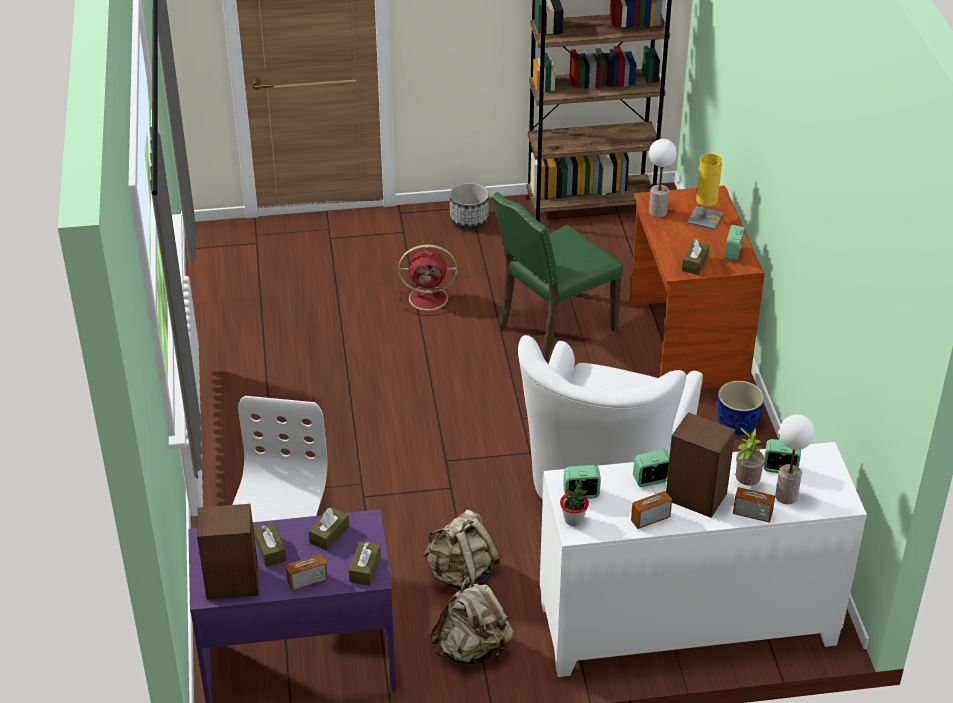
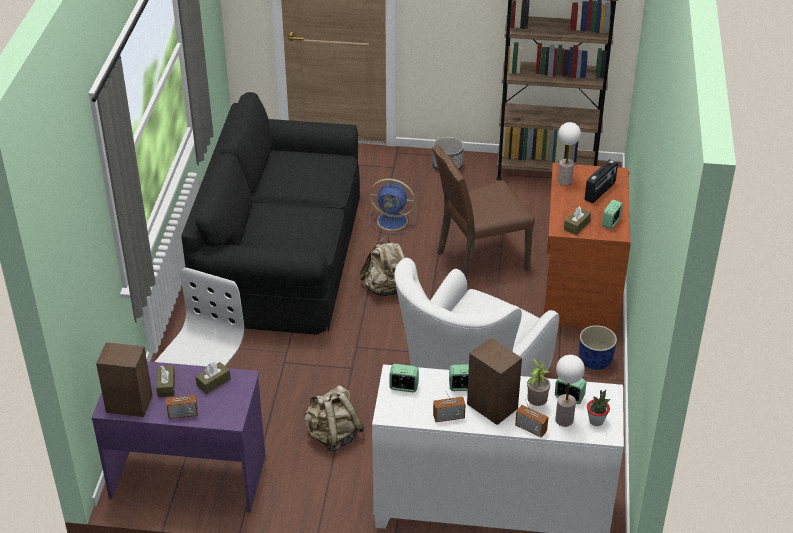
camera: 15 degrees right, 0 degrees up
(307, 364) = (281, 255): none -> black sofa
(365, 569) = (228, 413): brown tissue box -> none
(430, 298) = (393, 221): red fan -> blue fan
(472, 649) = (319, 493): beige backpack -> beige backpack (387, 289)
(553, 328) = (479, 260): green chair -> brown chair
(573, 519) = (389, 405): potted plant -> potted plant (596, 421)
(704, 219) = (600, 192): yellow table lamp -> radio

